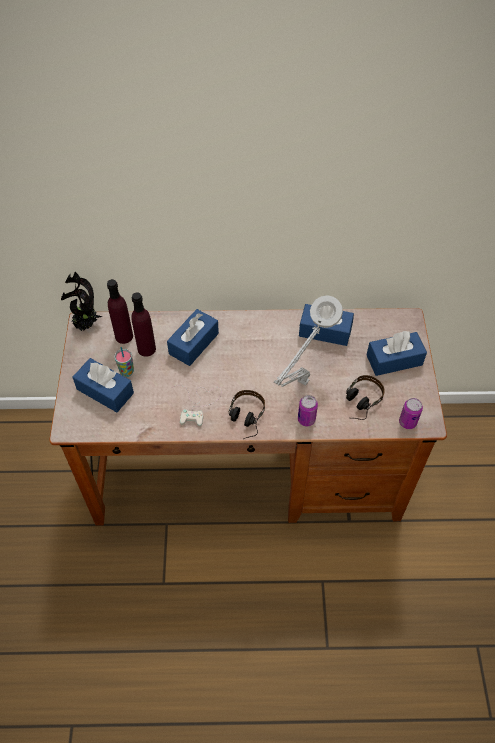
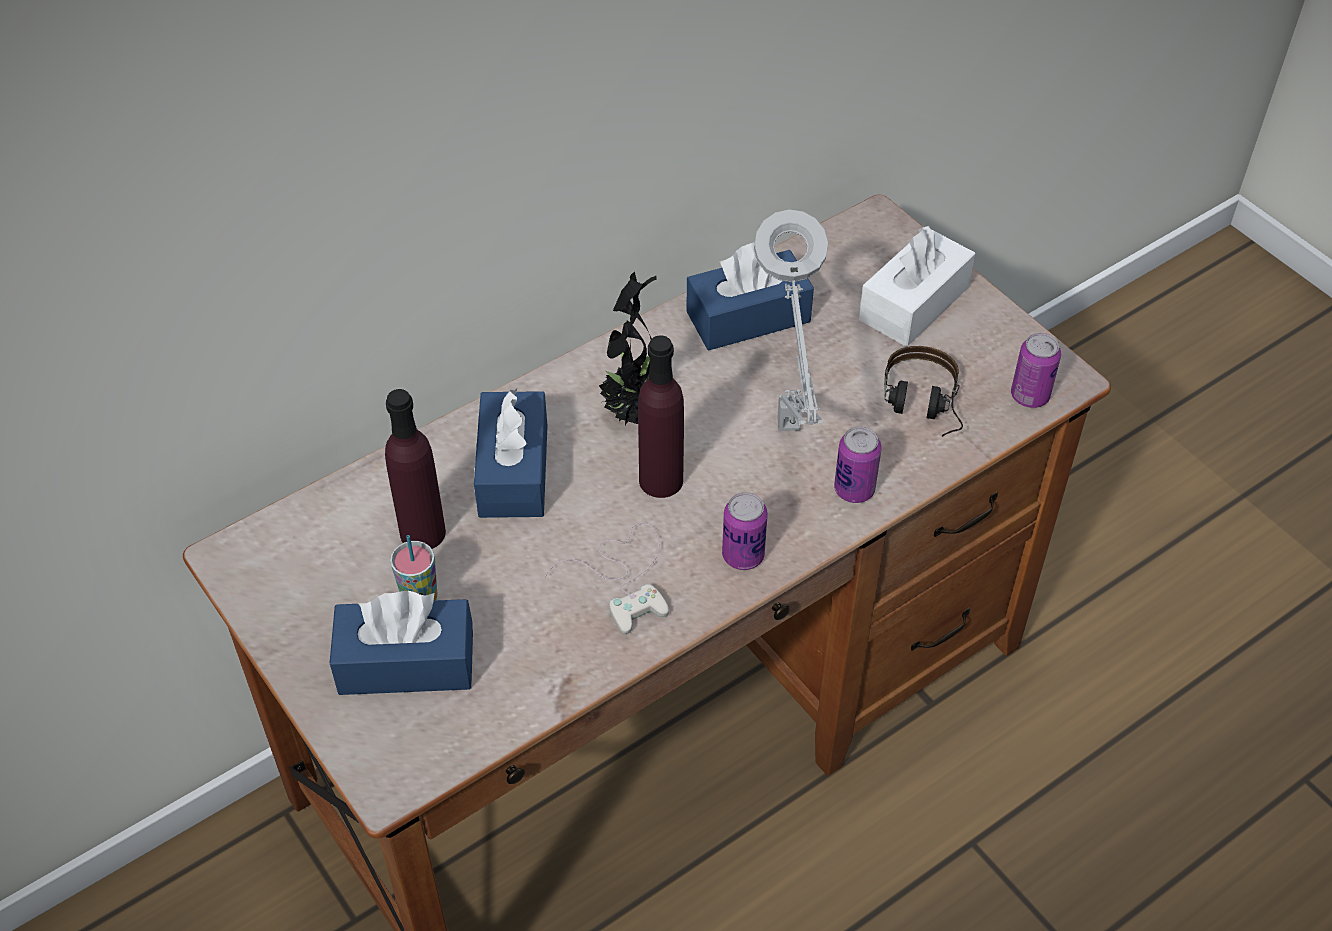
camera: 35 degrees left, 5 degrees down
(86, 325) = (244, 557): potted plant -> potted plant (632, 413)
(124, 336) = (350, 534): purple bottle -> purple bottle (661, 480)
(245, 420) = (743, 556): headphones -> can
(394, 360) = (914, 303): blue tissue box -> white tissue box

